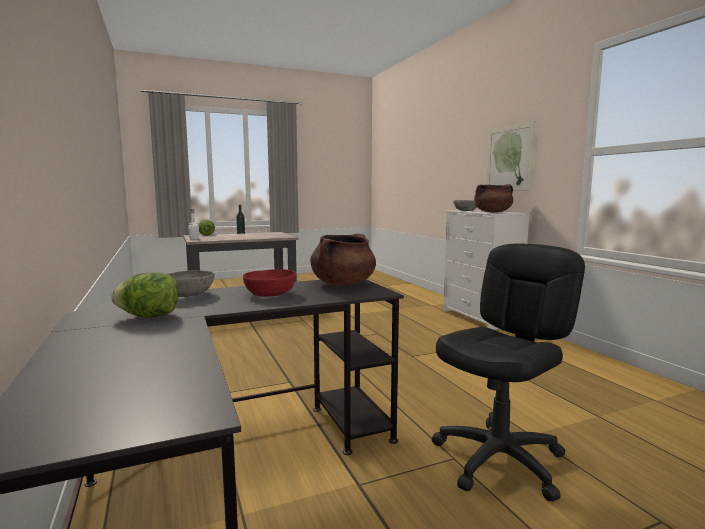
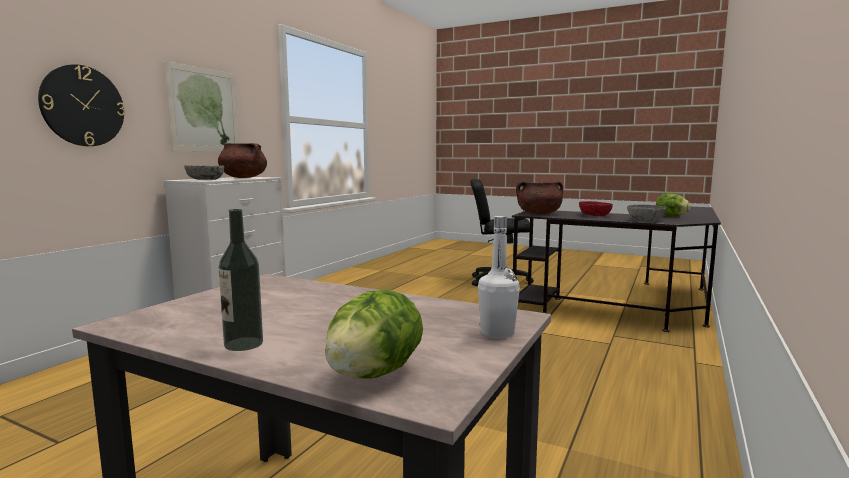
camera: 130 degrees left, 0 degrees up
(455, 167) = (83, 106): none -> wall clock

